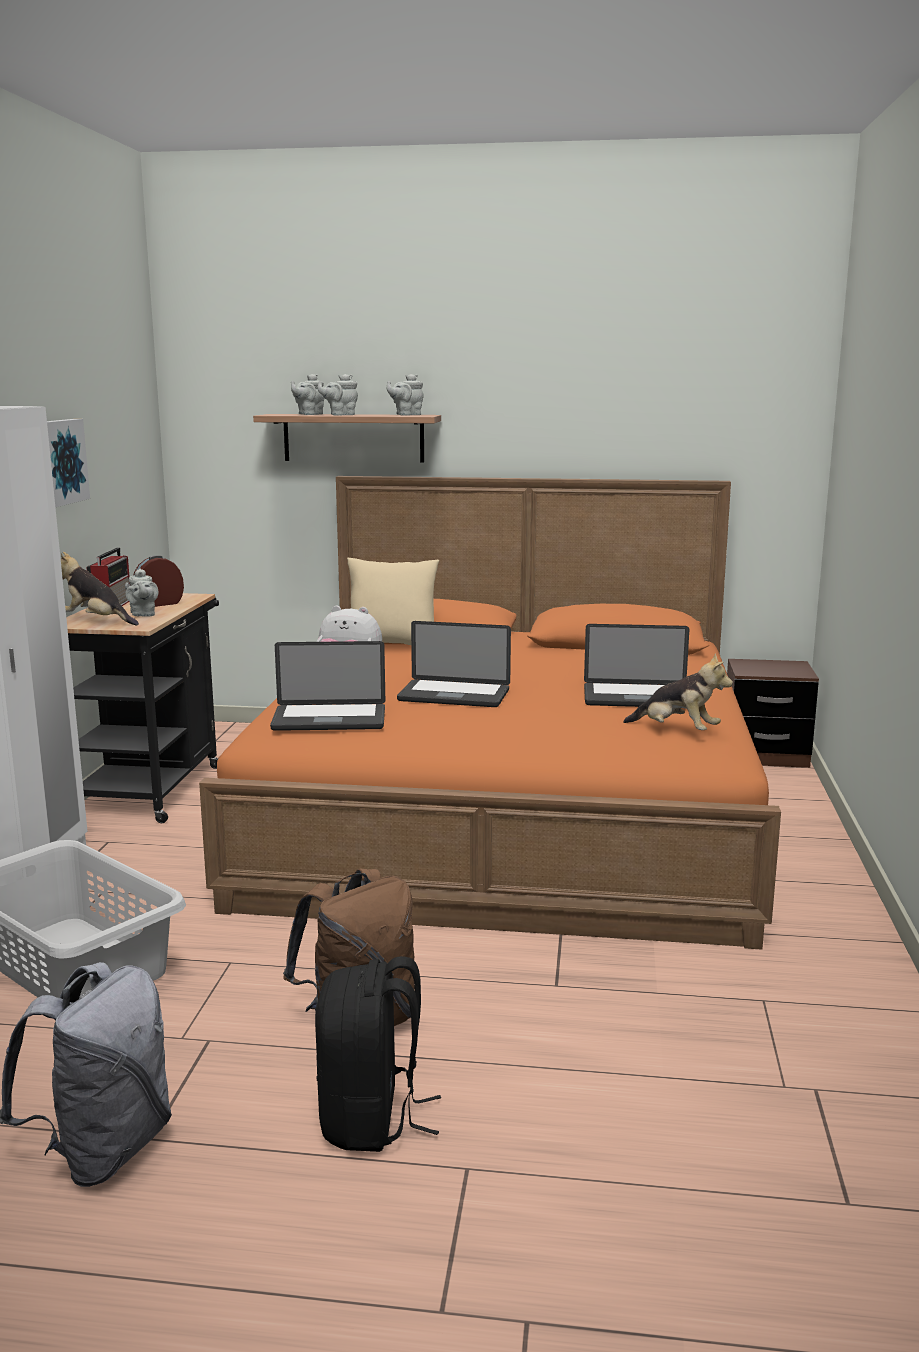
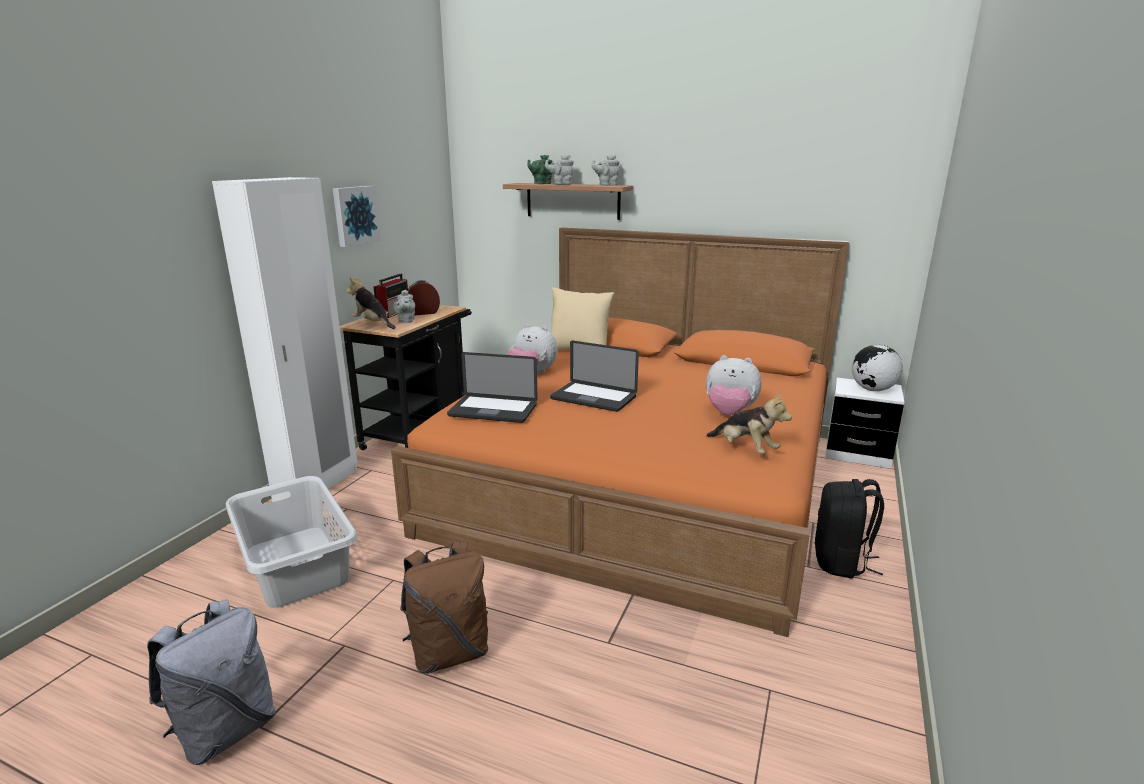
camera: 15 degrees right, 5 degrees up
(309, 414) = (541, 183): grey teapot -> green teapot
(372, 1119) = (414, 745): black backpack -> black backpack (841, 562)
(636, 698) = (729, 413): laptop -> plush toy
(764, 755) = (857, 453): brown nightstand -> white nightstand
(776, 668) = (872, 390): none -> globe

